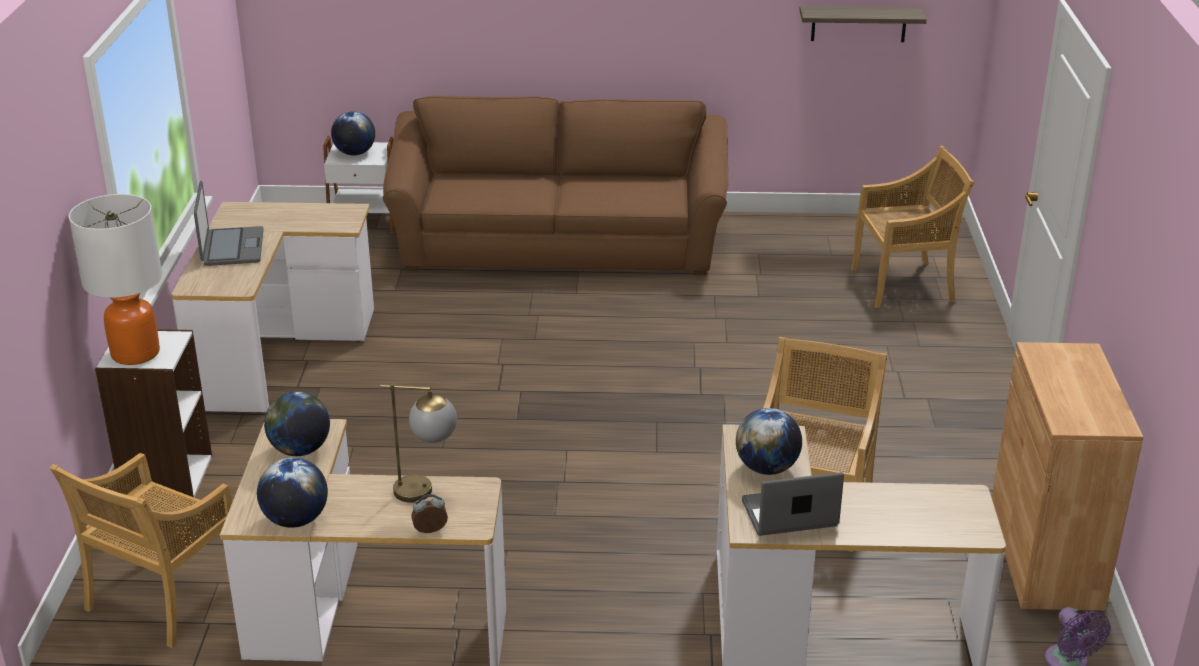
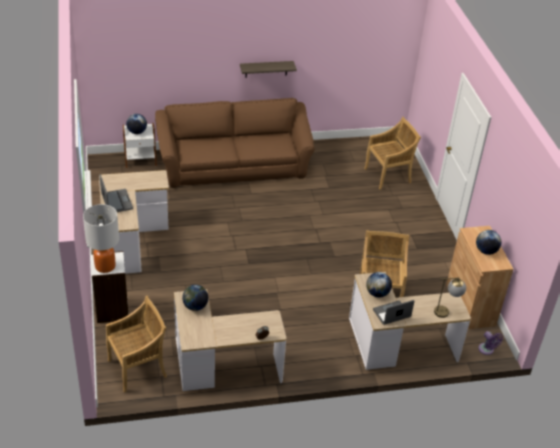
camera: 15 degrees left, 10 degrees up
(164, 599) = (138, 368): beige chair -> beige chair turned 135 degrees counterclockwise
(296, 520) = (208, 340): globe -> globe (486, 251)
(427, 491) = (253, 320): table lamp -> table lamp (446, 312)
(858, 23) = (362, 60): shelf -> shelf (266, 69)

